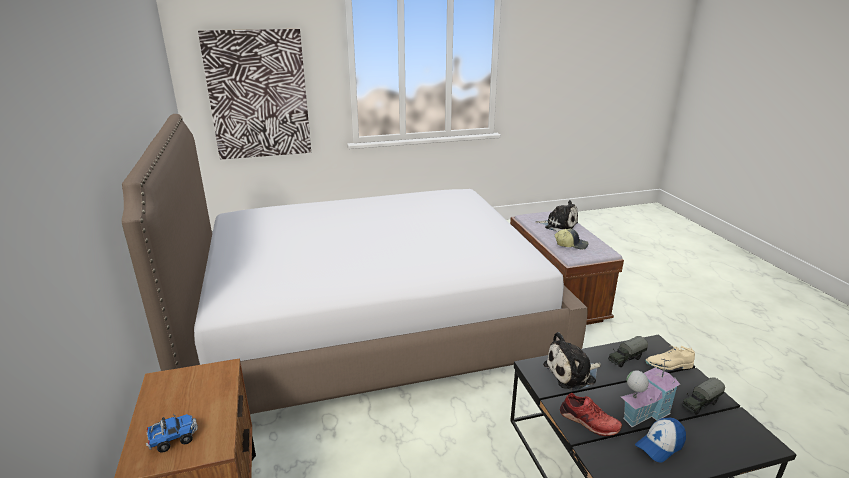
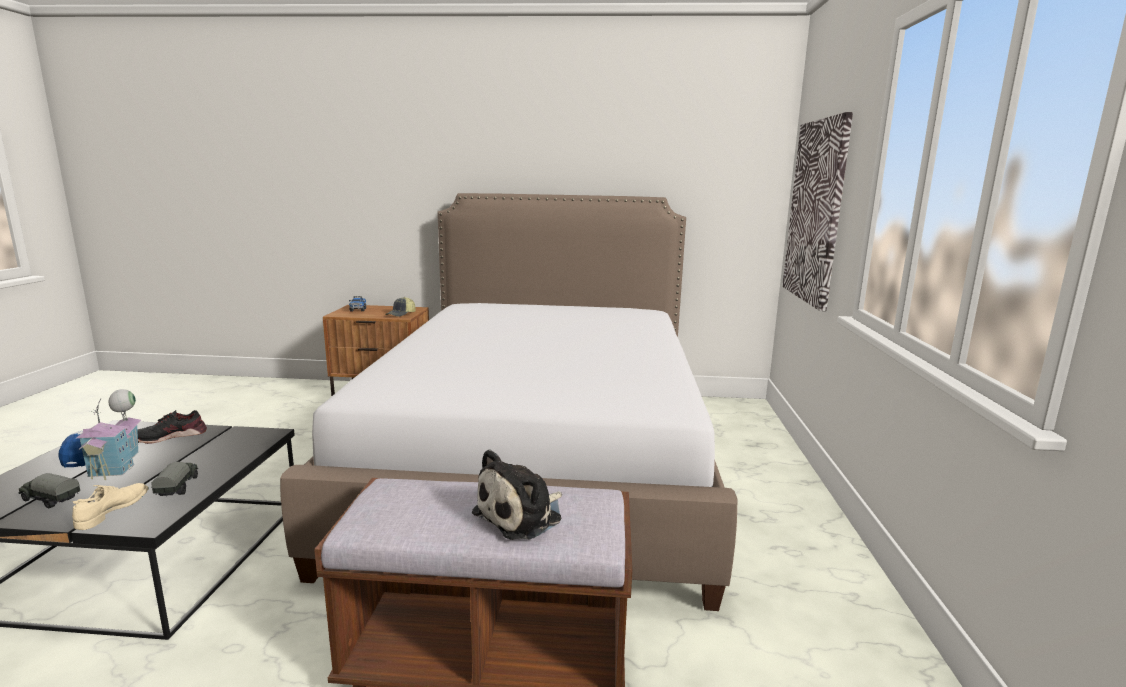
camera: 110 degrees right, 10 degrees down
(571, 244) = (424, 494): cap -> cap (401, 314)
(572, 373) = (225, 449): plush toy -> none
(588, 422) = (171, 436): red shoe -> black shoe
(700, 403) = (50, 500): toy truck -> toy truck turned 60 degrees counterclockwise

